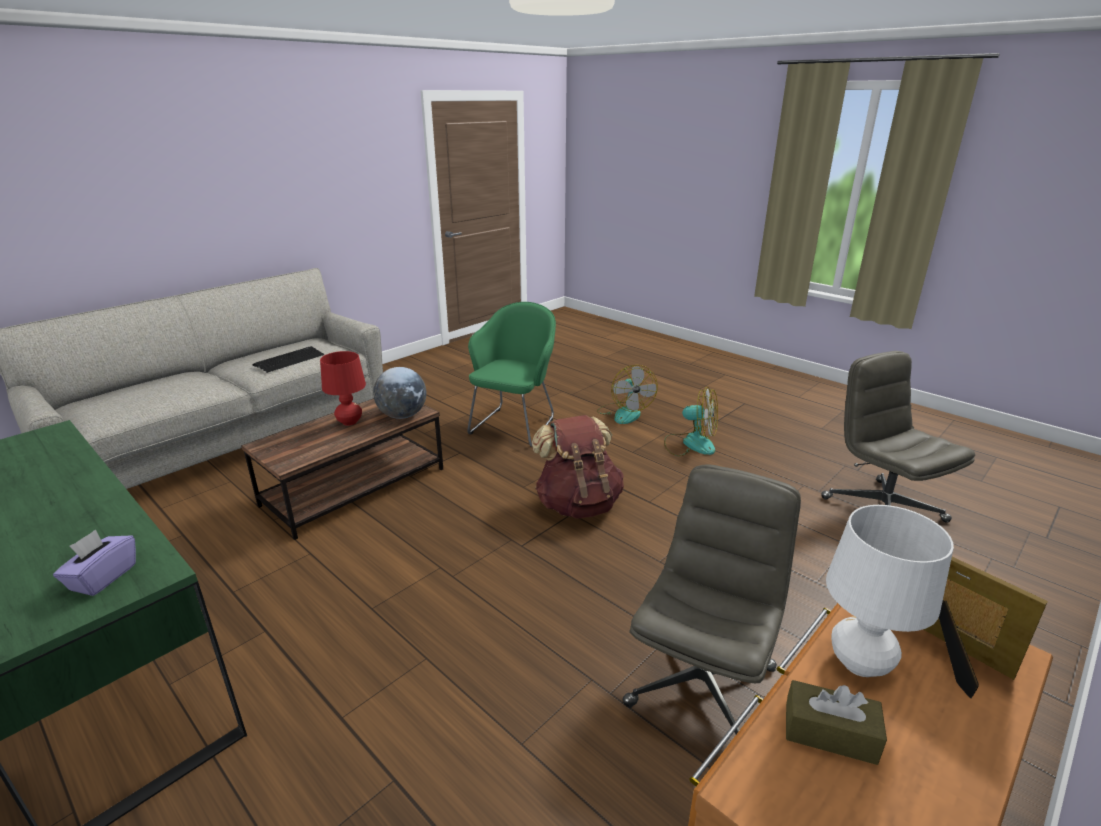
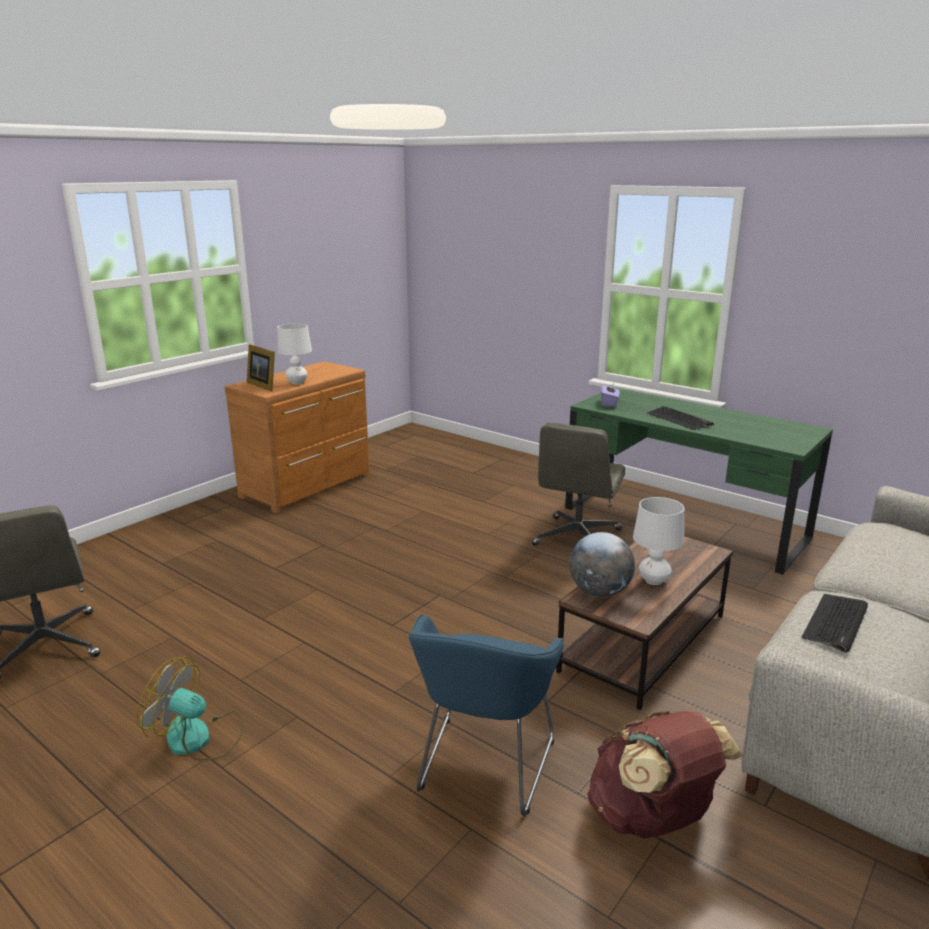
camera: 175 degrees right, 5 degrees down
(70, 507) = (679, 419): none -> keyboard
(349, 422) = (654, 580): red table lamp -> white table lamp
(515, 424) = (483, 769): green armchair -> blue armchair
(578, 504) = (384, 635): brown backpack -> brown backpack (652, 818)
(624, 413) = (277, 819): fan -> none
(701, 684) = (320, 531): grey office chair -> grey office chair (577, 538)
(829, 733) = (320, 375): brown tissue box -> none

